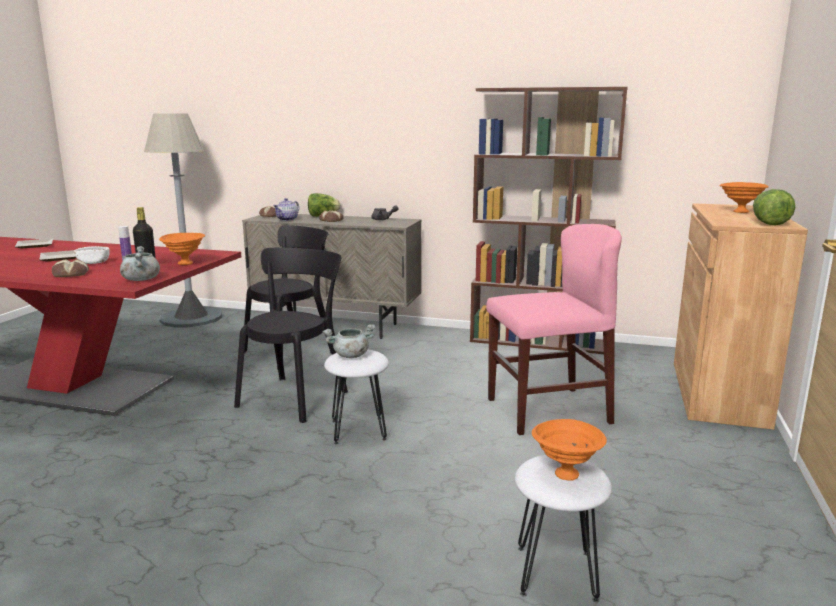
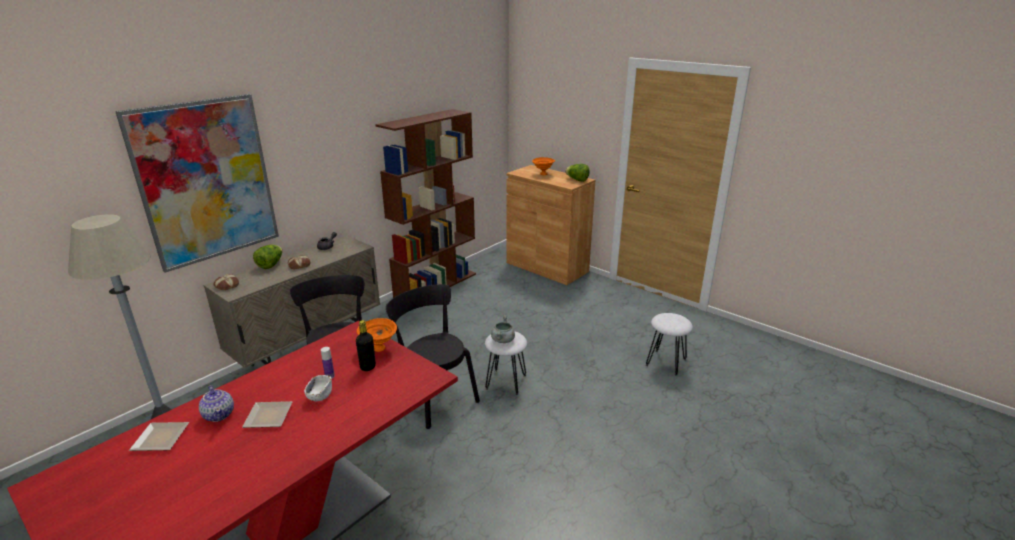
camera: 65 degrees left, 10 degrees up
(70, 274) = (362, 408): bread -> none
(141, 279) = (419, 371): grey cooking pot -> none
(287, 114) = (206, 181): none -> picture
(287, 219) = (264, 281): teapot -> teapot (219, 414)
(548, 411) = (530, 315): pink chair -> none
(564, 474) = (674, 320): orange bowl -> none

